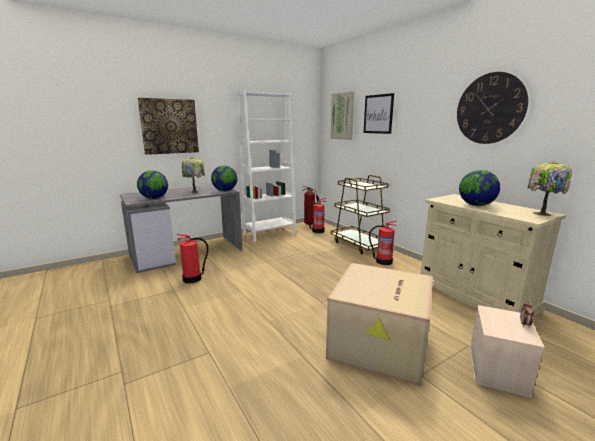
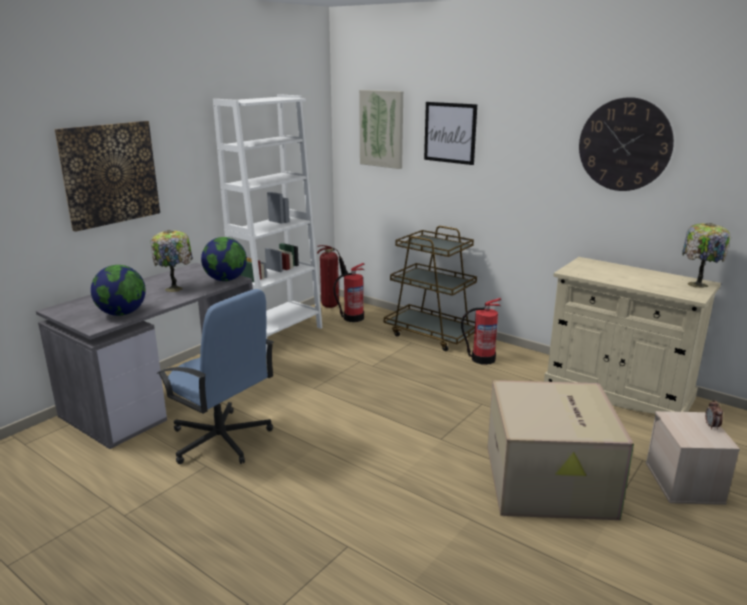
camera: 20 degrees left, 5 degrees up
(193, 279) = (221, 440): fire extinguisher -> blue office chair
(476, 205) = (621, 278): globe -> none

